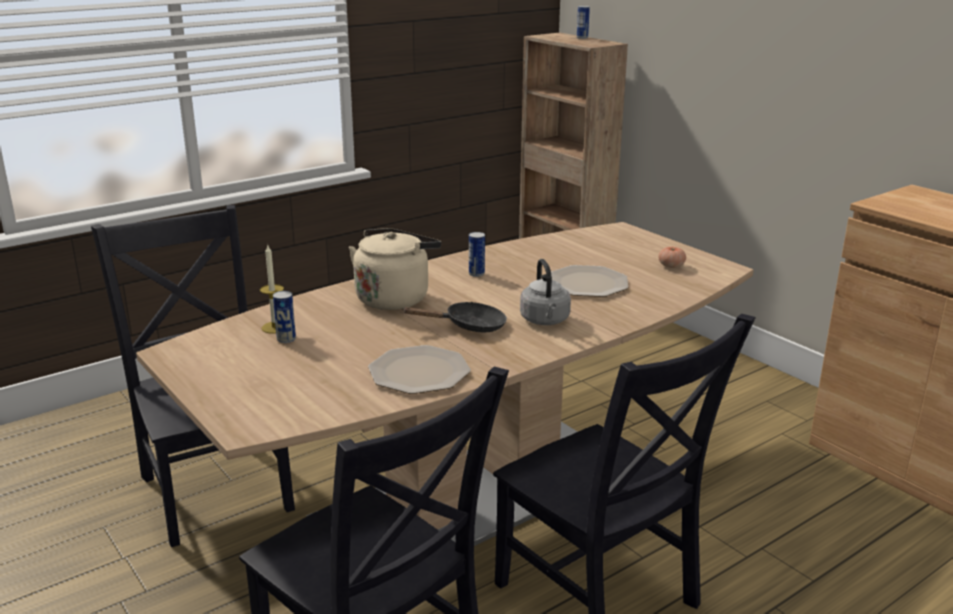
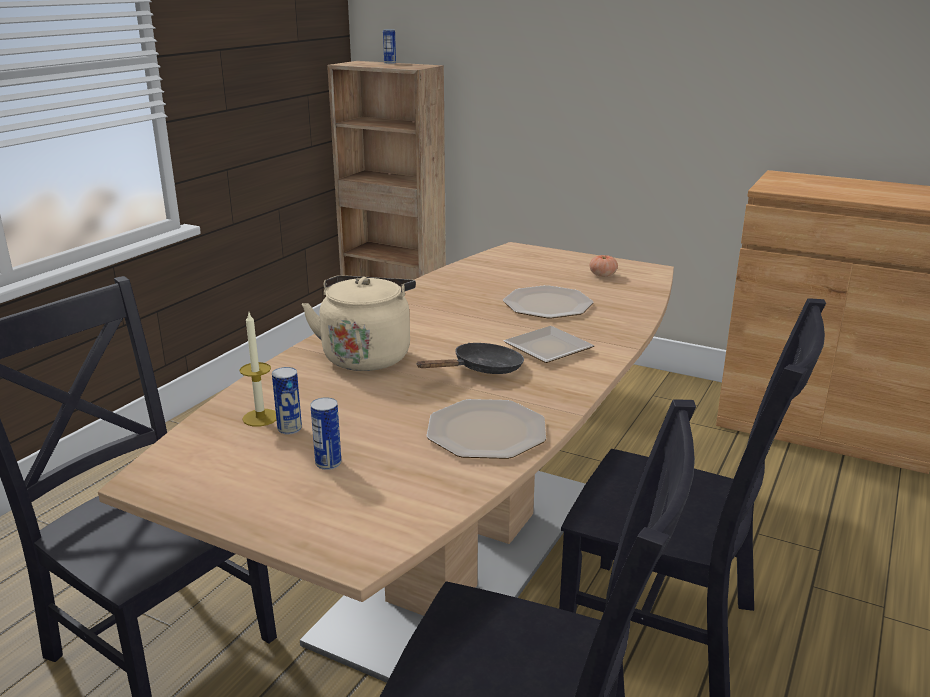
camera: 25 degrees left, 0 degrees up
(476, 274) = (427, 314): can -> can (328, 463)
(545, 321) = (551, 349): grey kettle -> plate

